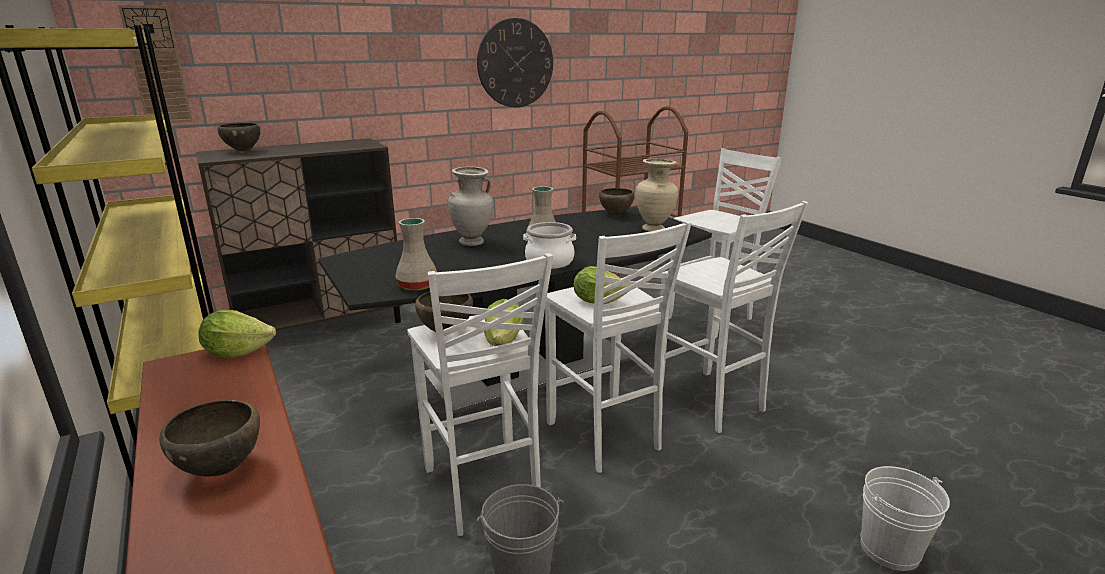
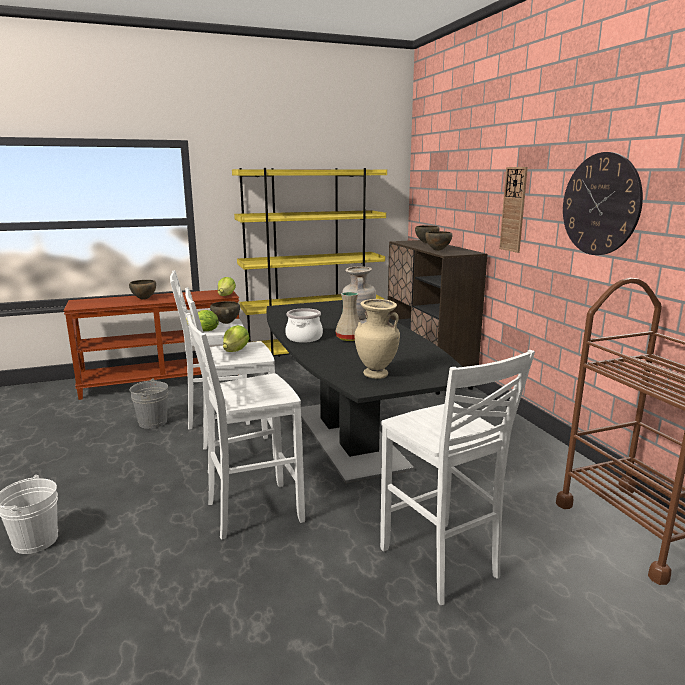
camera: 100 degrees right, 5 degrees down
(157, 65) = (426, 188): wall clock -> wall clock (513, 209)
(418, 285) = (283, 314): beige vase -> none
(616, 215) = (436, 367): brown bowl -> brown bowl (437, 250)

